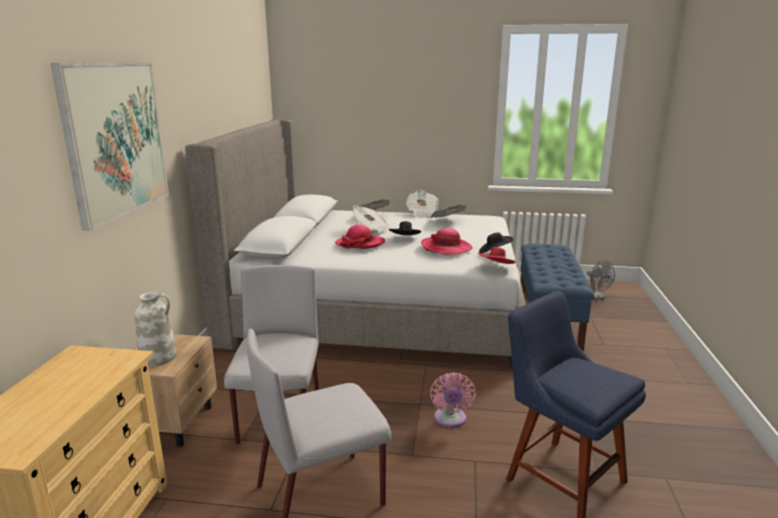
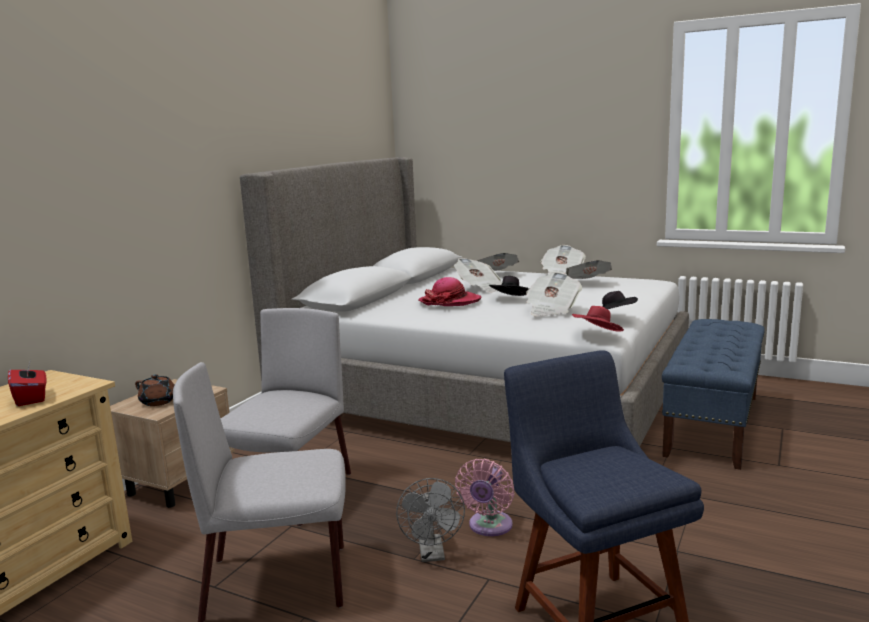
camera: 20 degrees right, 5 degrees down
(86, 379) = (31, 398): none -> red tissue box
(116, 139) = (136, 159): picture -> none
(159, 357) = (159, 402): white vase -> brown teapot
(446, 248) = (551, 310): hat -> newspaper
(597, 297) = (811, 404): grey fan -> grey fan (432, 554)

